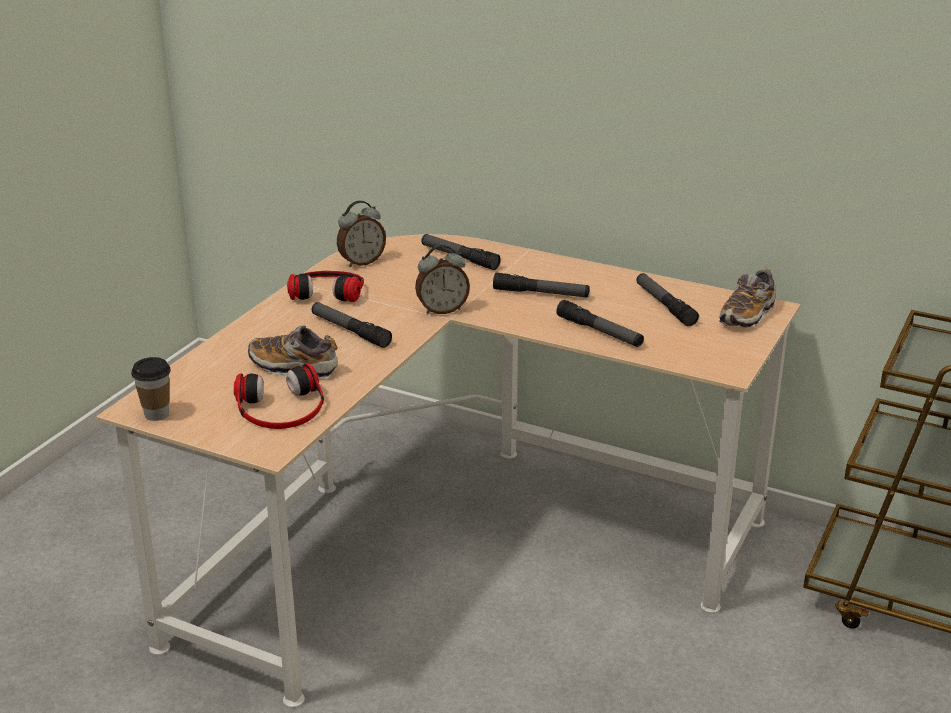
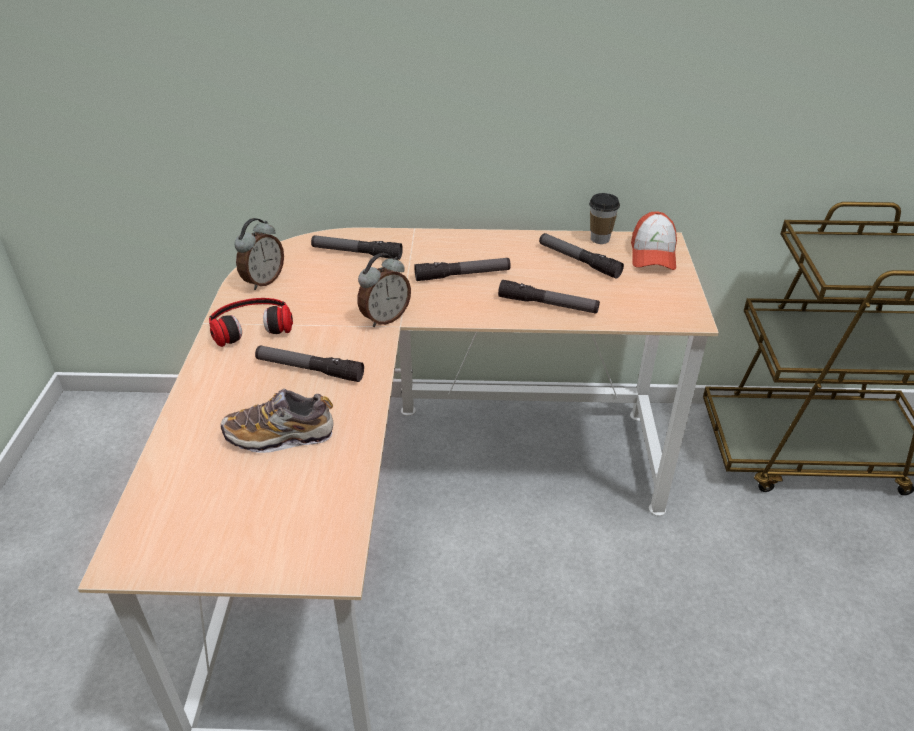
camera: 25 degrees left, 10 degrees up
(156, 414) = (158, 559): cup -> cup (600, 239)
(281, 408) = (304, 499): headphones -> none
(747, 315) = (653, 254): shoe -> cap

